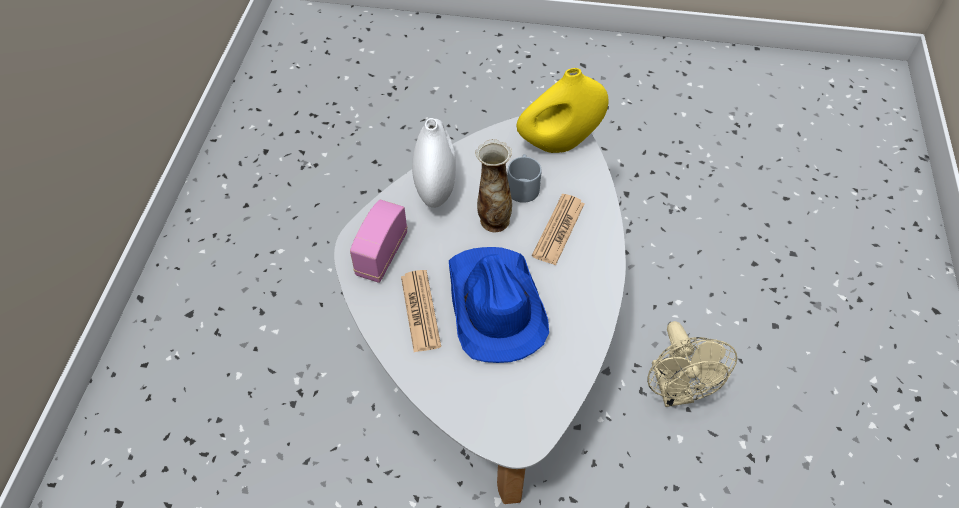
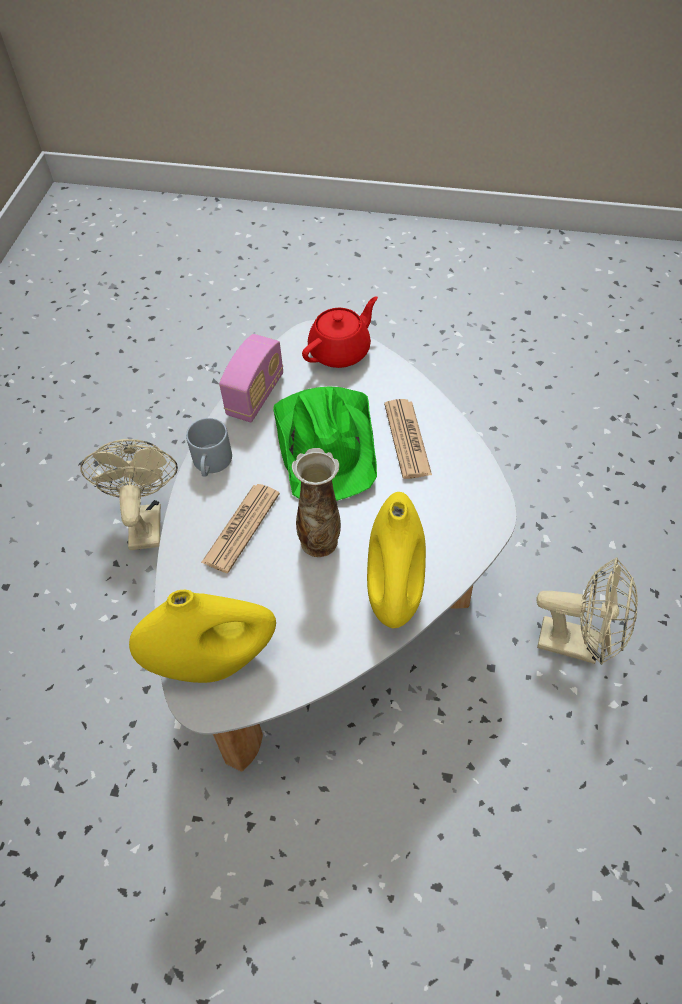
camera: 175 degrees left, 0 degrees up
(293, 291) = (579, 643): none -> beige fan
(381, 254) = (457, 501): radio -> radio (255, 395)
(436, 188) = (395, 590): white vase -> yellow vase
(487, 417) = (341, 351): none -> red teapot
(494, 306) = (327, 443): blue hat -> green hat
(522, 185) = (277, 592): grey mug -> grey mug (212, 463)

